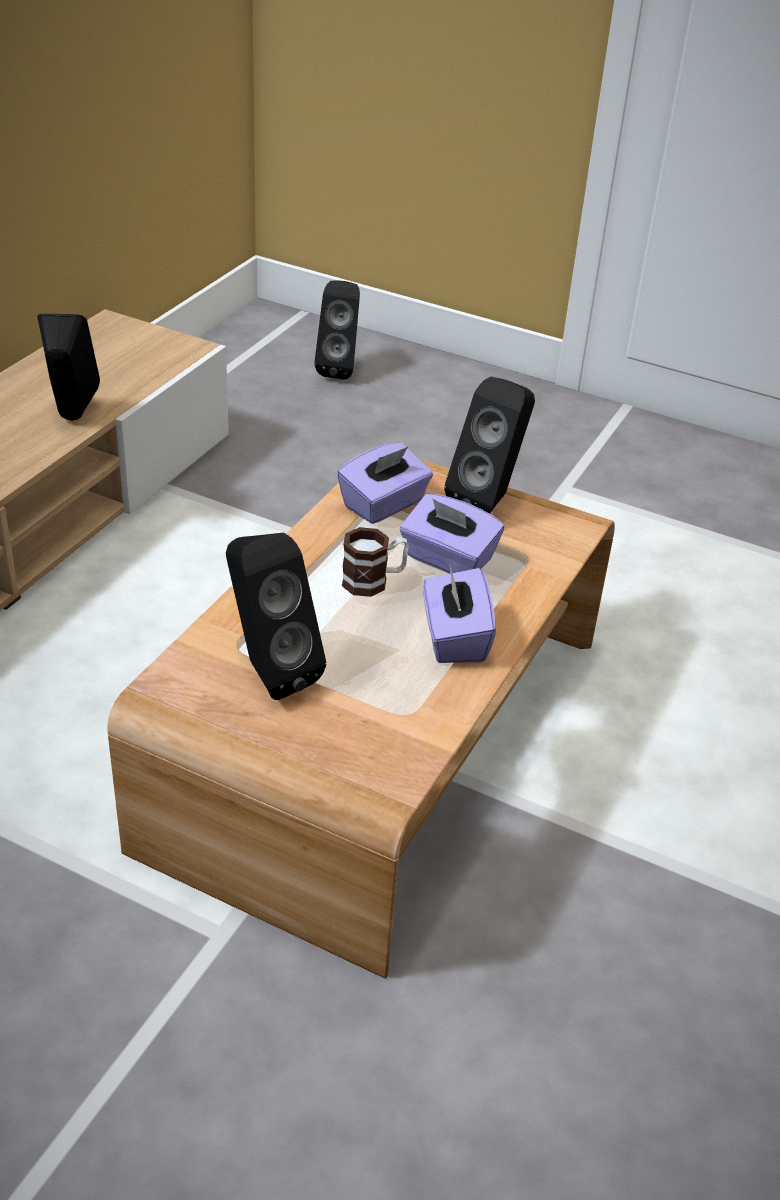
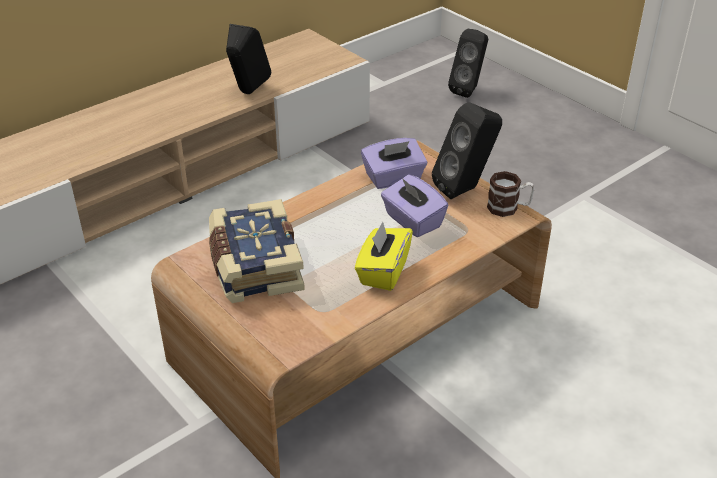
camera: 25 degrees right, 0 degrees up
(268, 672) = (254, 266): black speaker -> book
(374, 581) = (355, 225): mug -> mug (509, 208)
(454, 638) = (383, 272): purple tissue box -> yellow tissue box

